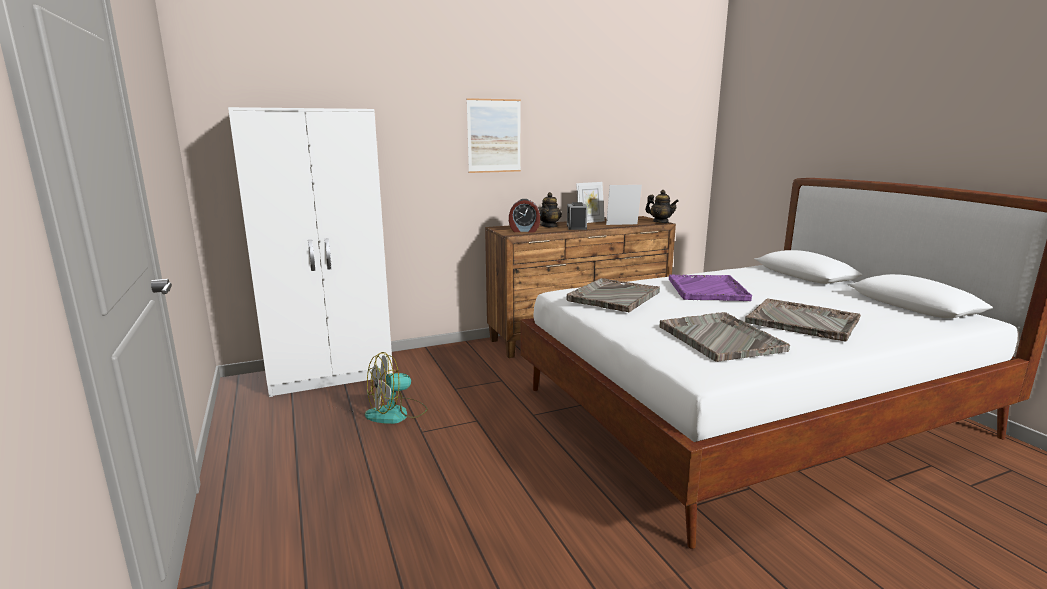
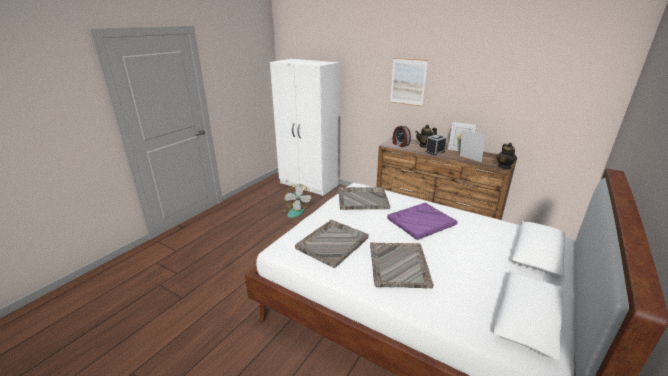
camera: 55 degrees right, 10 degrees up
(396, 413) = (295, 210): fan -> fan turned 120 degrees counterclockwise

